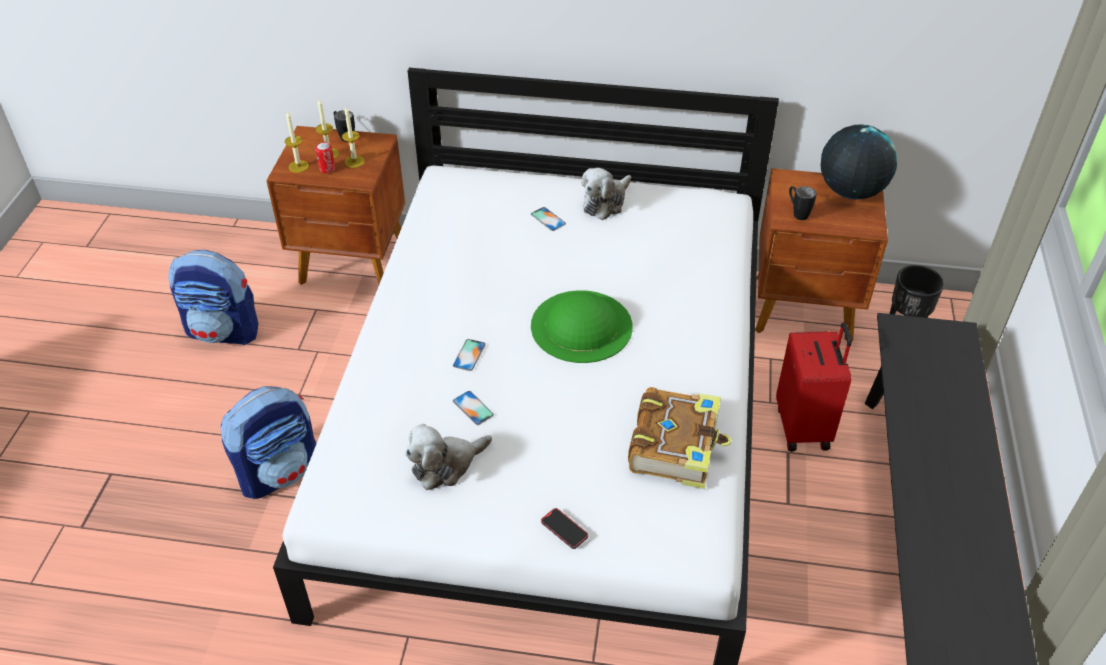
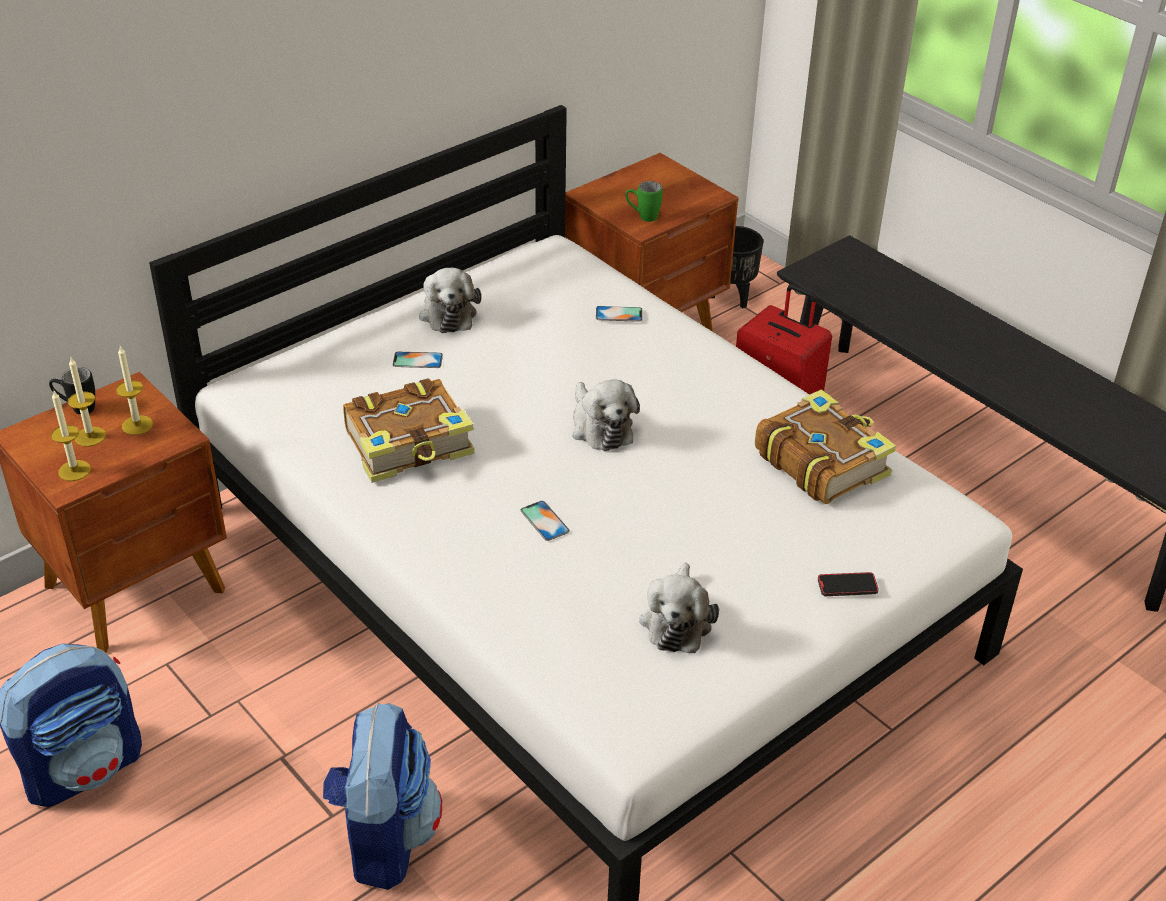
camera: 50 degrees left, 5 degrees down
(327, 169) = (116, 451): can -> none
(472, 263) = (410, 444): none -> book
(473, 408) = (622, 559): phone -> phone (619, 314)
(581, 326) = (600, 427): green hat -> plush toy
(797, 213) = (642, 217): black mug -> green mug
(850, 191) = (655, 176): globe -> none

